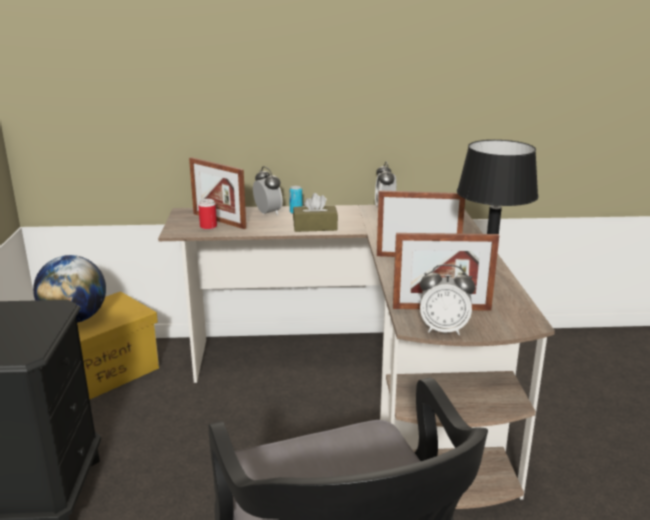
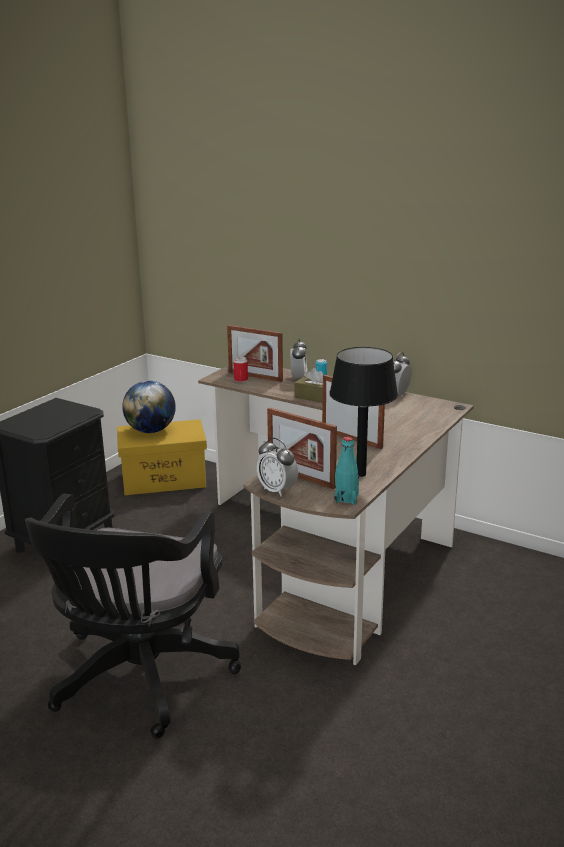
camera: 35 degrees right, 0 degrees up
(219, 221) = (255, 376): picture frame -> picture frame turned 45 degrees counterclockwise
(519, 316) = (346, 498): none -> turquoise bottle

